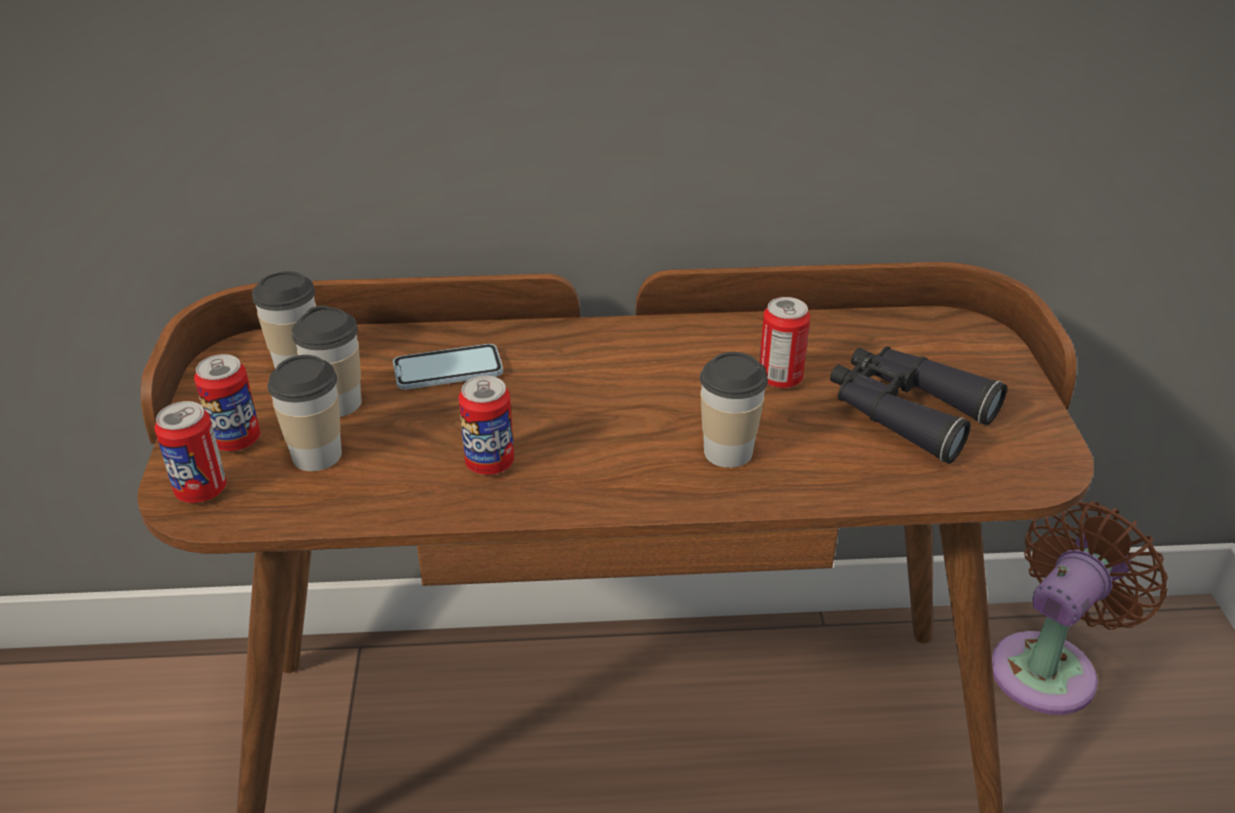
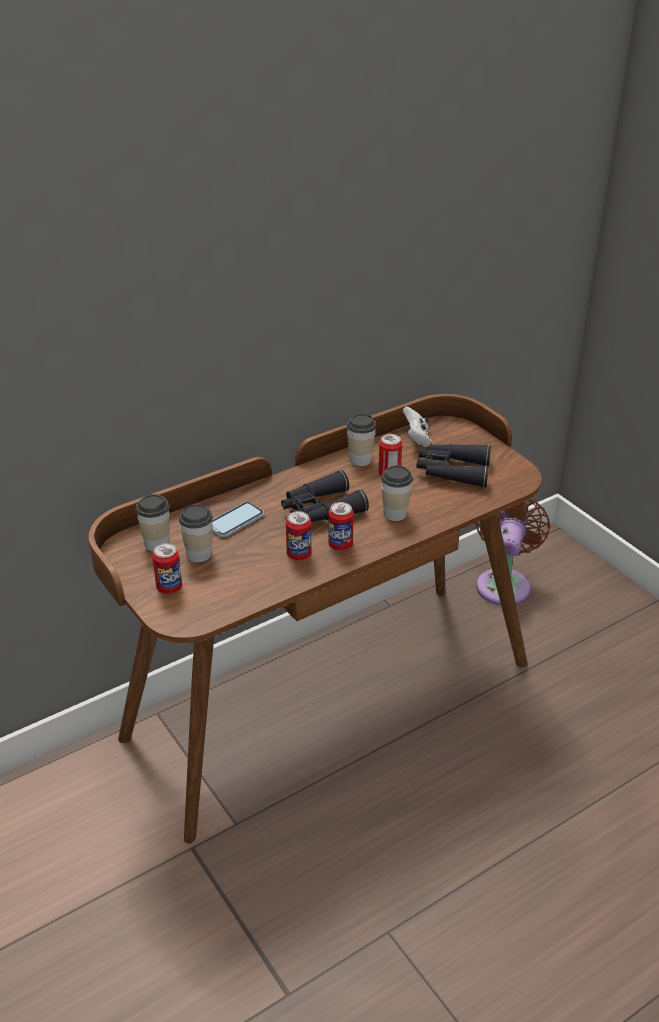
camera: 30 degrees left, 0 degrees up
(201, 491) = (179, 614): can -> can (340, 545)
(317, 455) = (216, 580): cup -> cup (360, 459)
(603, 399) = (321, 509): none -> black binoculars
(885, 335) = (417, 439): none -> white game controller

